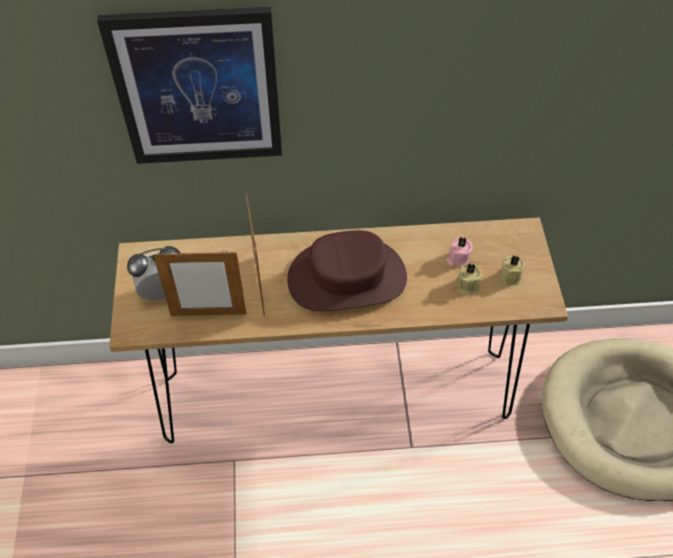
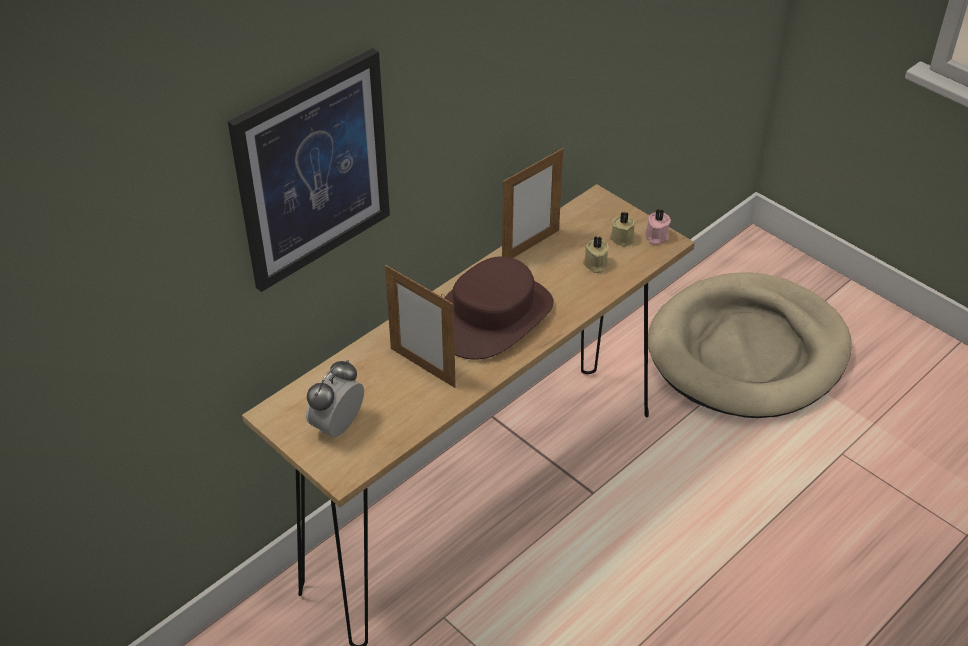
camera: 40 degrees left, 10 degrees down
(208, 314) = (402, 417): picture frame -> picture frame (530, 246)
(457, 258) = (566, 249): pink candle -> pink candle (655, 237)

